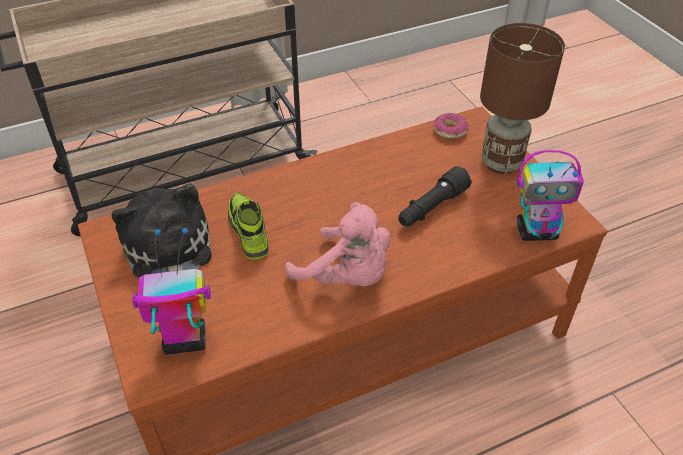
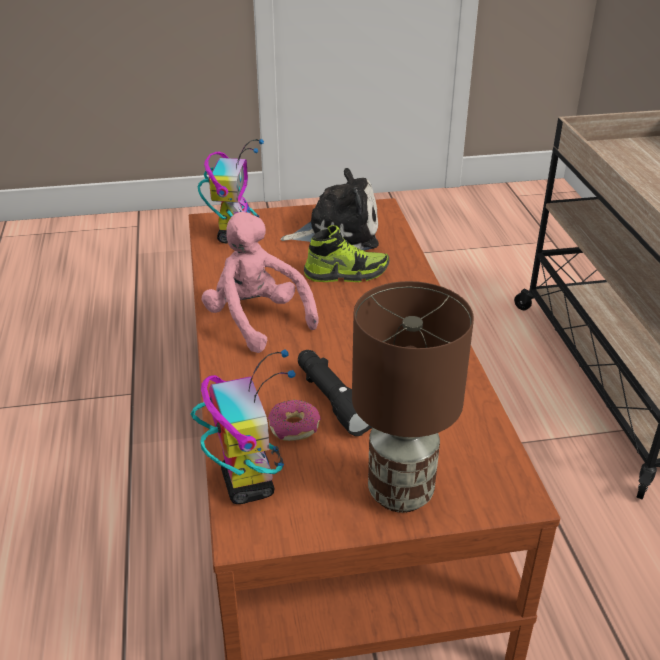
camera: 105 degrees right, 10 degrees down
(346, 277) = (256, 320): pink plush toy -> pink plush toy turned 90 degrees clockwise
(449, 130) = (492, 458): donut -> donut (294, 427)
(537, 231) = (247, 483): toy robot -> toy robot turned 150 degrees clockwise

